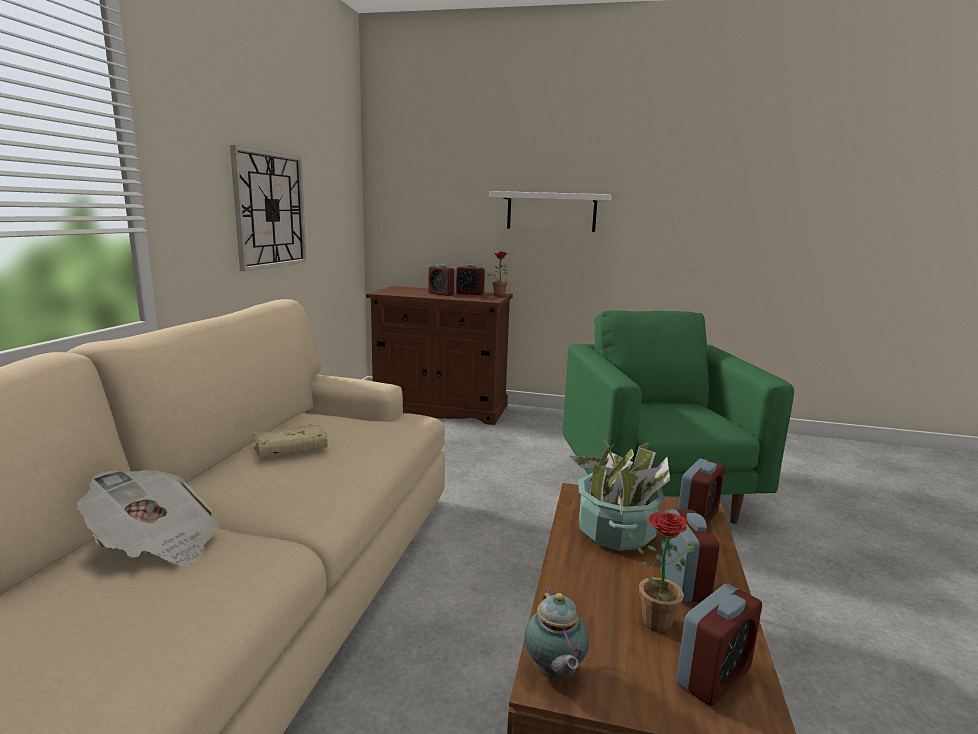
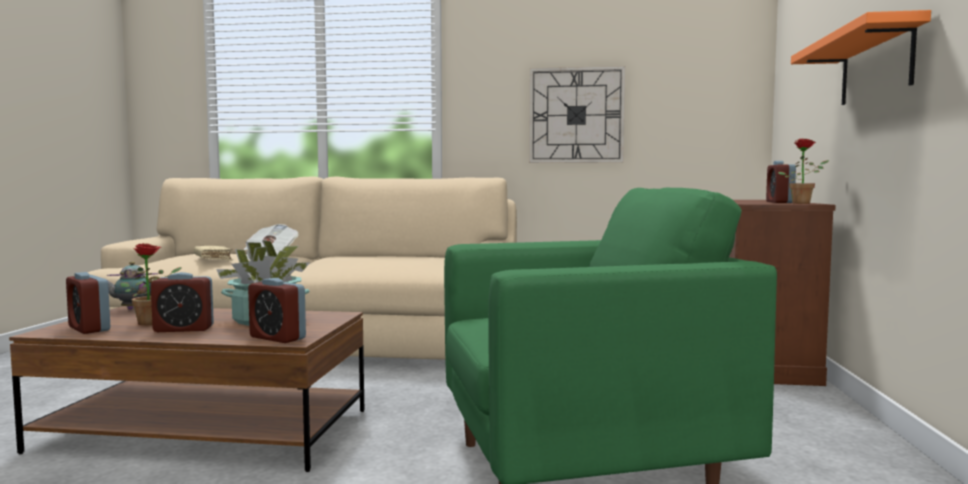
camera: 85 degrees right, 10 degrees down
(291, 450) = (378, 258): beige book -> beige book (213, 259)
(442, 294) = (748, 201): alarm clock -> none
(551, 212) = (876, 66): white shelf -> orange shelf

